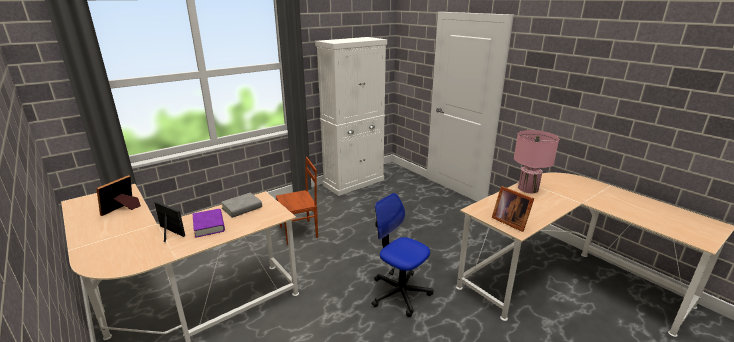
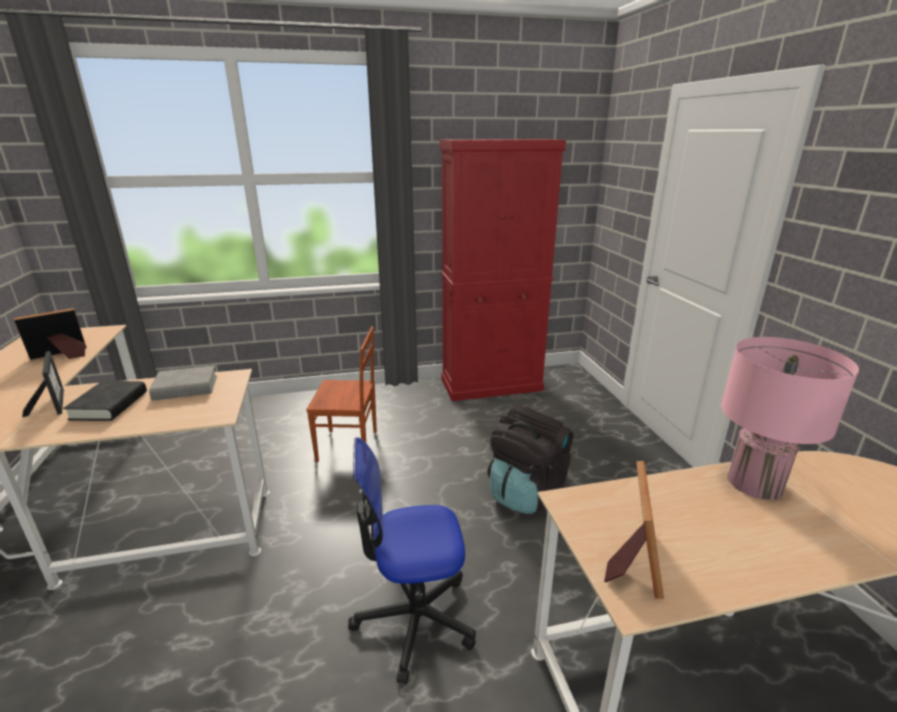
camera: 25 degrees right, 0 degrees up
(209, 225) = (109, 406): purple book -> black book
(354, 182) = (491, 385): white cabinet -> red cabinet
(400, 293) = (414, 618): office chair -> office chair turned 75 degrees counterclockwise
(410, 229) = (526, 492): none -> black backpack
(509, 221) = (634, 561): picture frame -> picture frame turned 150 degrees counterclockwise

